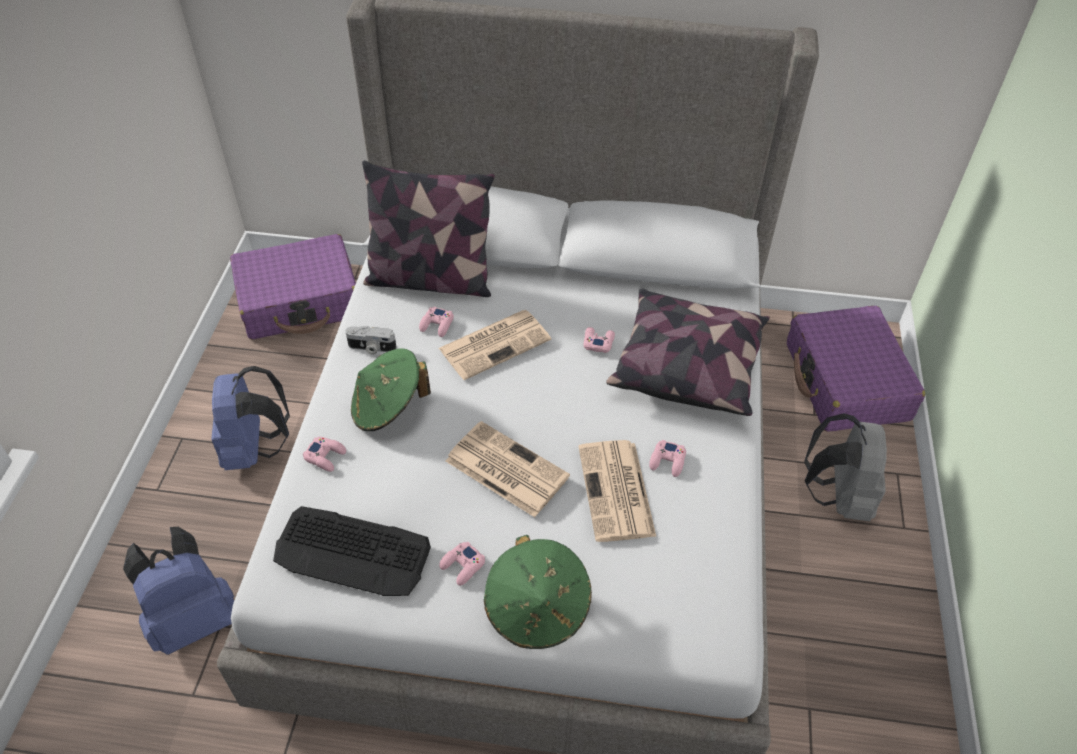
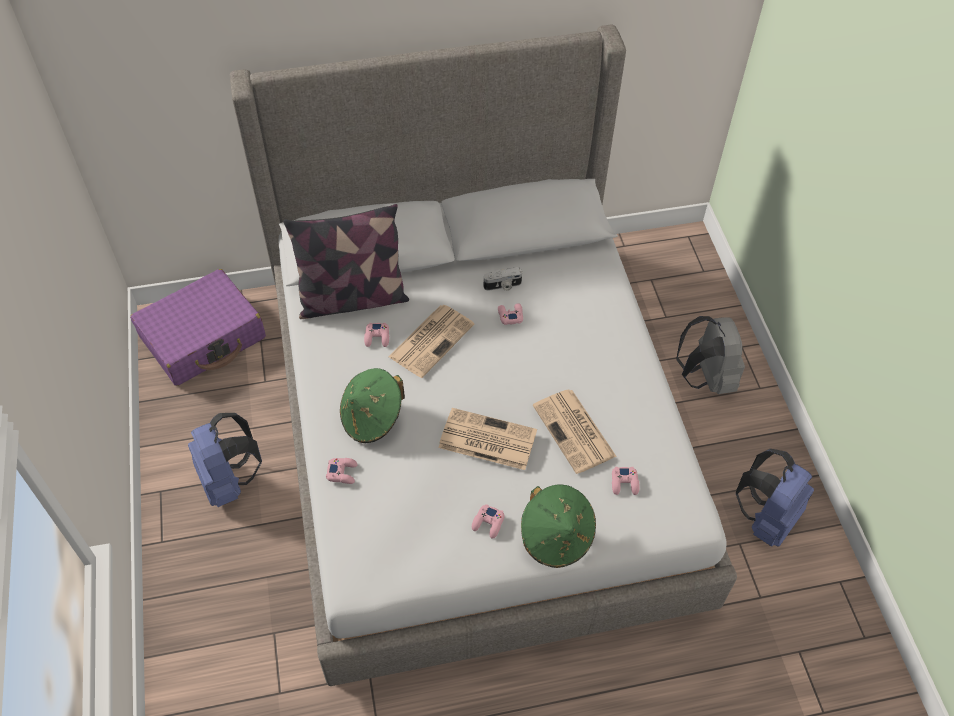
camera: 20 degrees left, 5 degrees up
(194, 619) = (250, 635): blue backpack -> blue backpack (766, 518)
(352, 552) = (403, 540): keyboard -> none
(371, 348) = (333, 372): camera -> camera (503, 286)
(667, 461) = (601, 396): pink game controller -> pink game controller (624, 483)
(687, 366) = (585, 316): pillow -> none
(846, 382) = (680, 283): purple suitcase -> none

